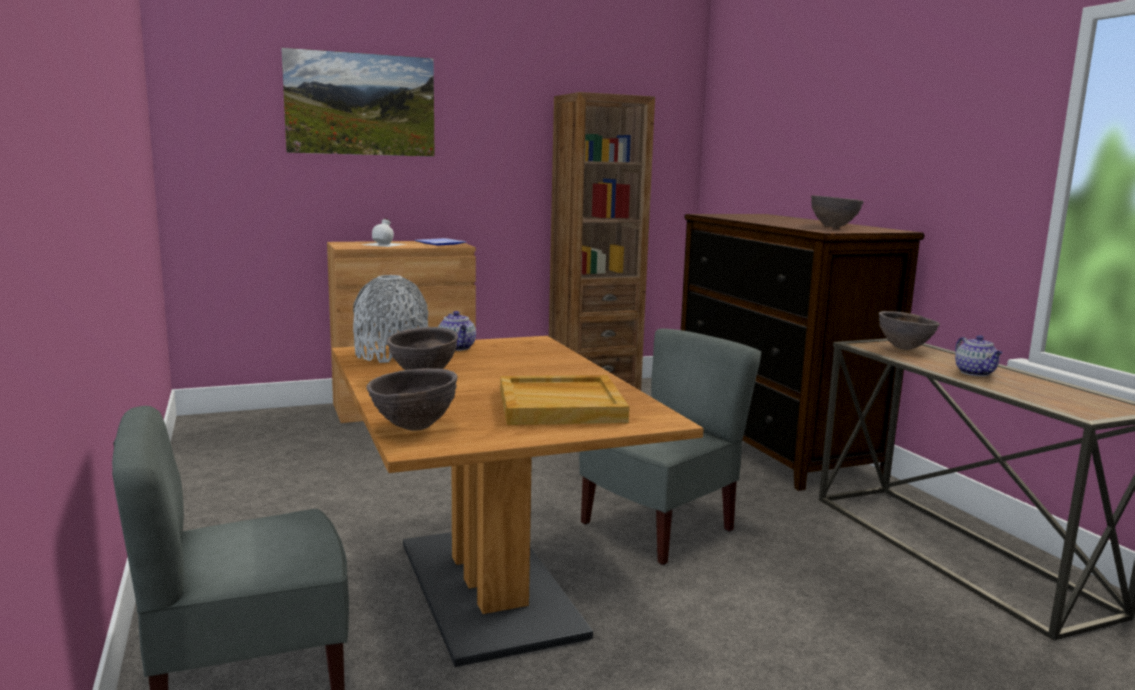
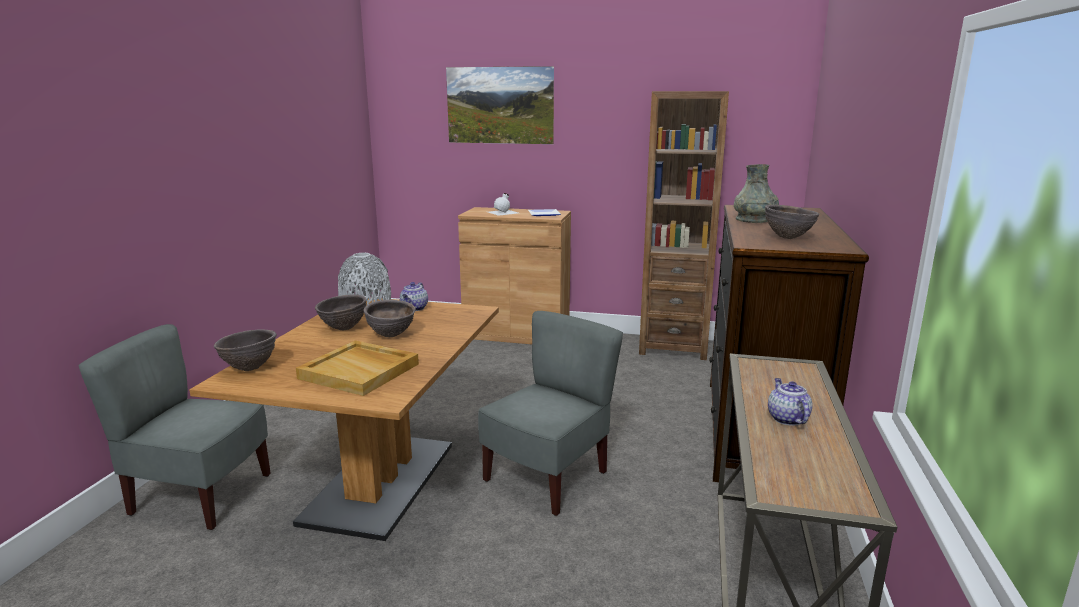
camera: 35 degrees right, 5 degrees up
(659, 528) = (548, 477): grey chair -> grey chair turned 45 degrees counterclockwise
(757, 220) = (754, 220): none -> grey vase
(904, 349) = (786, 375): brown bowl -> brown bowl (391, 336)
(976, 373) = (786, 418): teapot -> teapot turned 150 degrees clockwise

